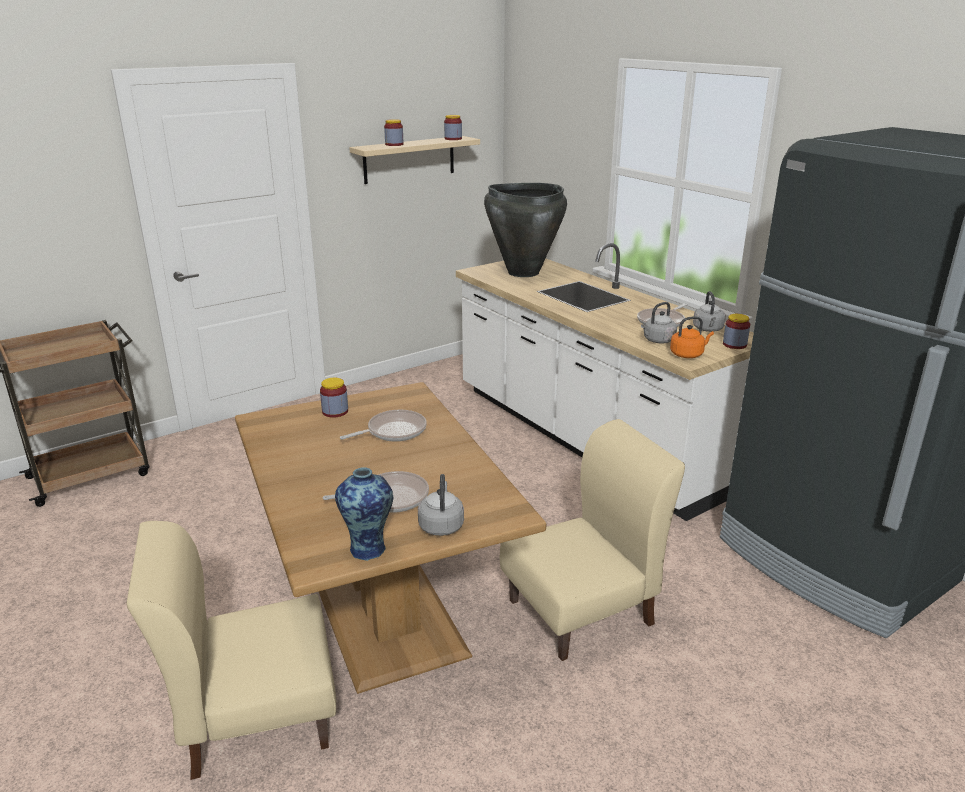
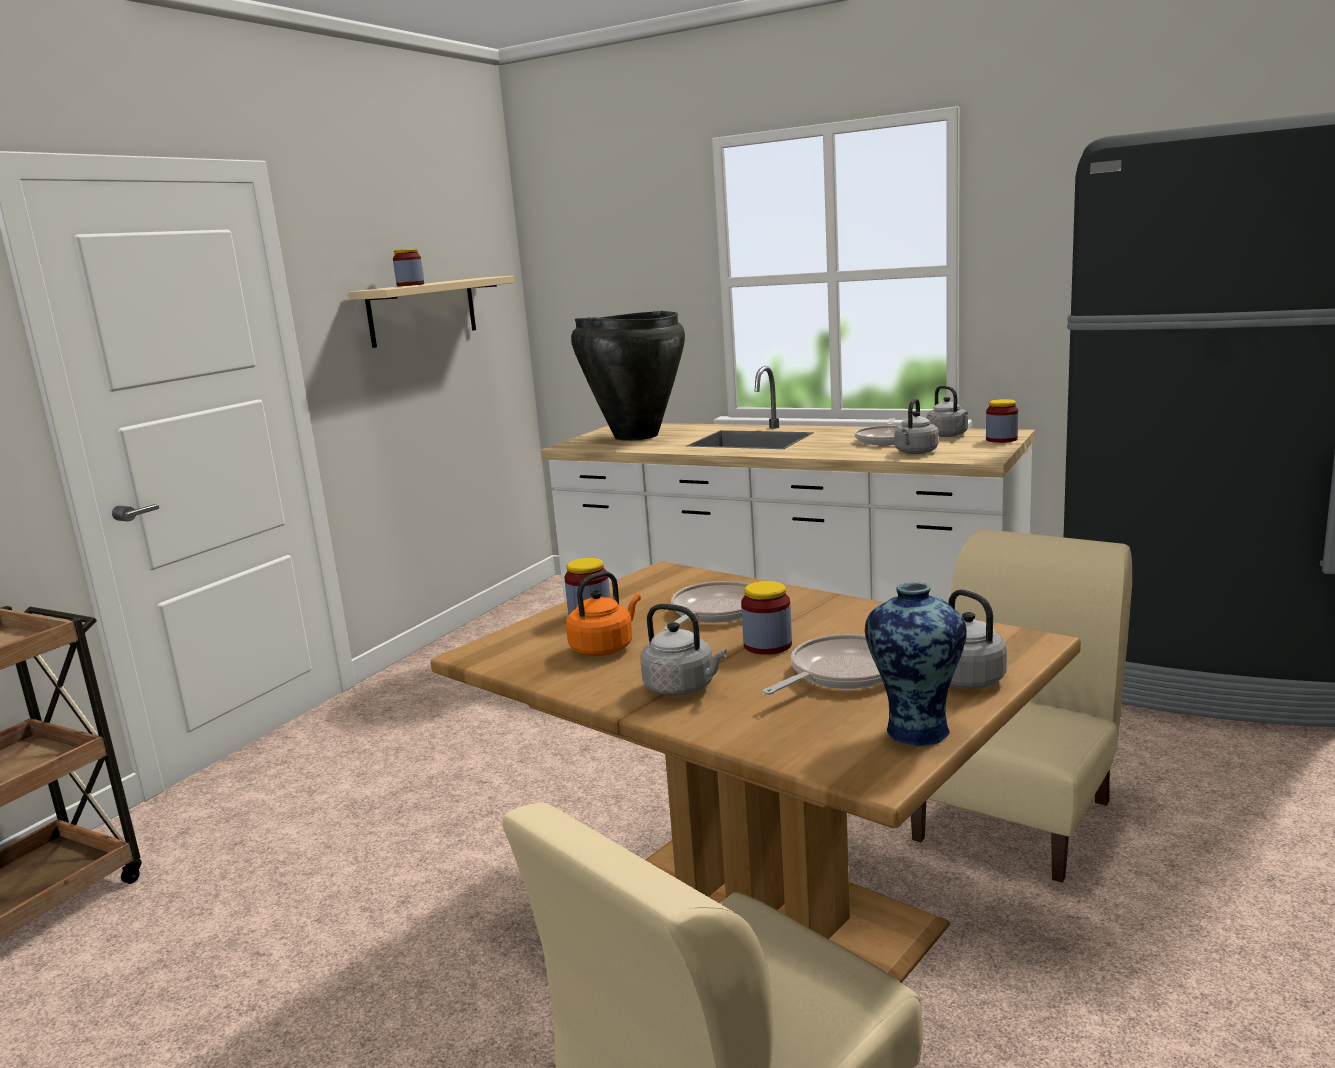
camera: 25 degrees left, 10 degrees down
(309, 478) = (683, 688): none -> grey kettle
(453, 139) = (477, 278): jar -> jar (767, 645)
(688, 354) = (972, 455): orange kettle -> orange kettle (604, 648)

